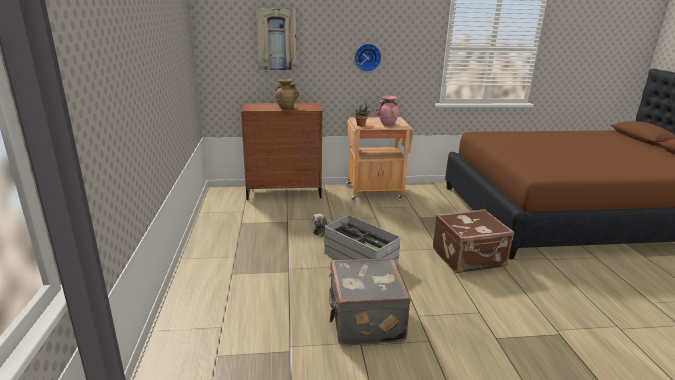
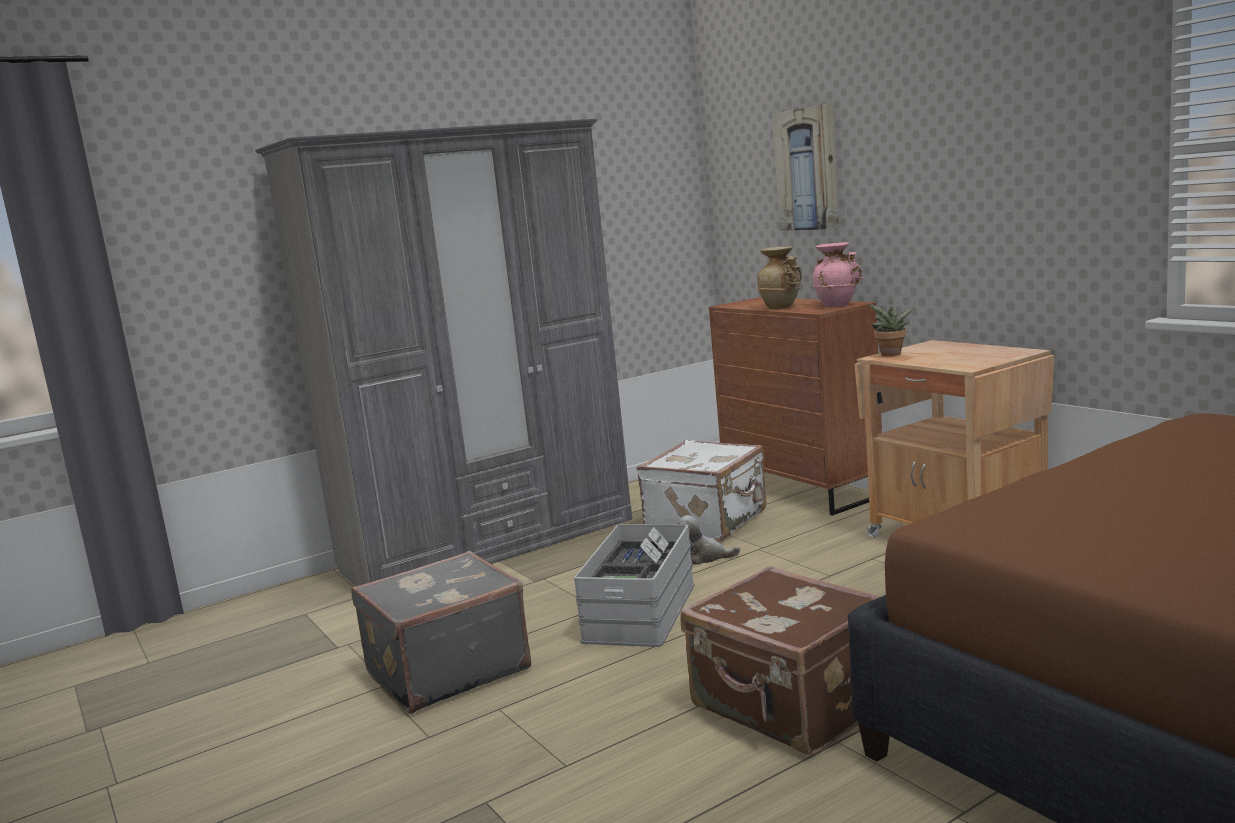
camera: 65 degrees right, 10 degrees down
(215, 269) = (491, 544): none -> grey wardrobe
(286, 217) = (708, 522): none -> white suitcase
(367, 57) = (967, 194): wall clock -> none
(387, 124) = (948, 359): pink vase -> pink vase (837, 305)

